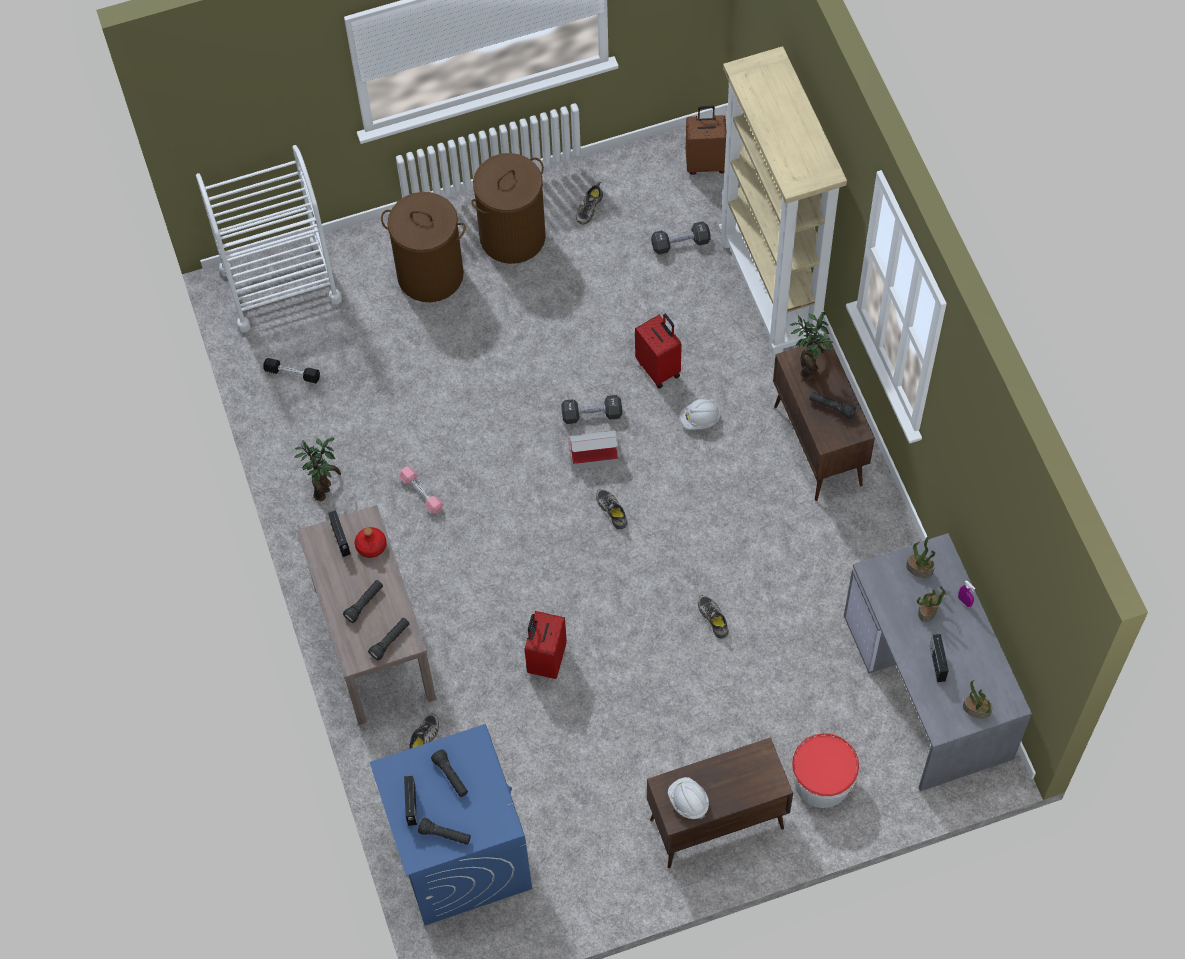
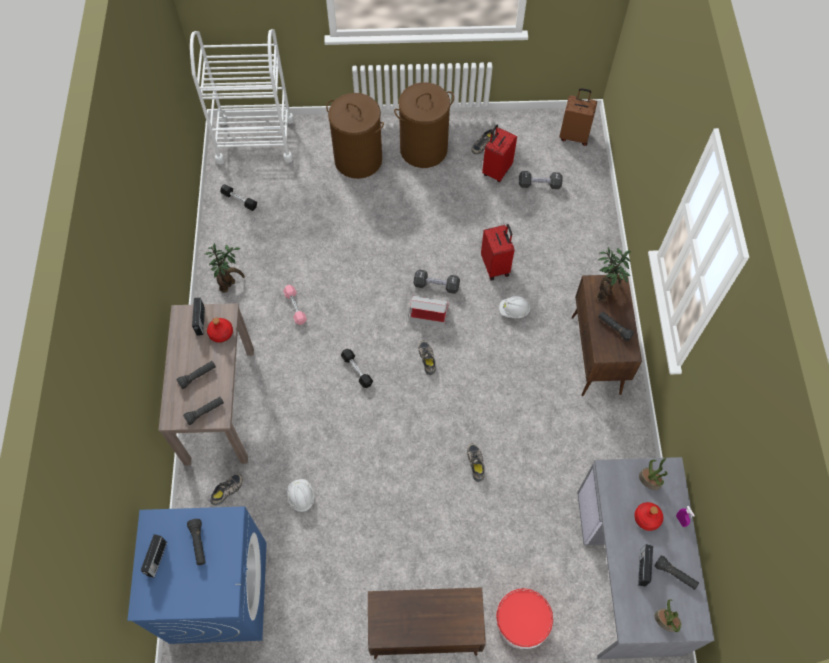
camera: 15 degrees right, 0 degrees up
(445, 835) = (173, 594): black flashlight -> black flashlight (675, 574)
(529, 550) = (357, 370): none -> black dumbbell
(546, 659) = (339, 457): red suitcase -> red suitcase (496, 170)
(688, 801) = (395, 623): white hard hat -> white hard hat (301, 497)
(771, 291) = (594, 234): beige bookcase -> none
(928, 610) = (647, 518): potted plant -> red bottle

